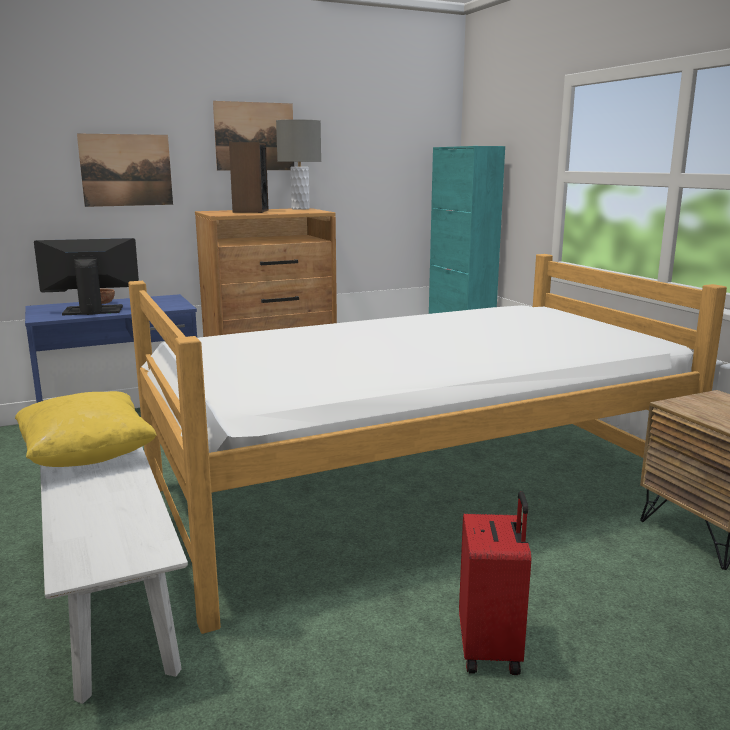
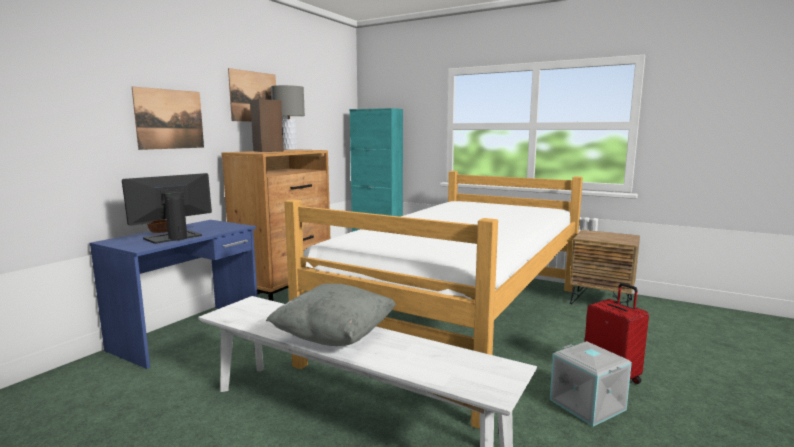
camera: 35 degrees left, 5 degrees down
(87, 456) = (335, 336): yellow pillow -> grey pillow
(380, 666) = (588, 404): none -> grey storage box

